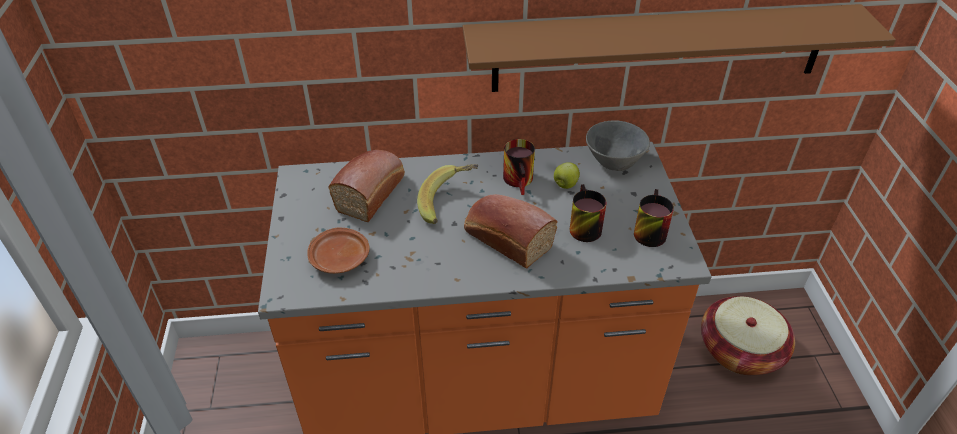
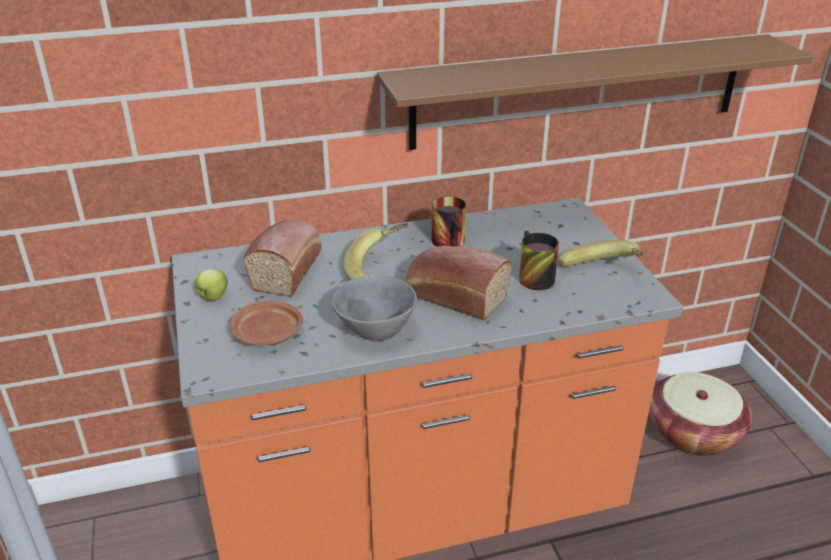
camera: 10 degrees left, 10 degrees down
(565, 185) = (501, 242): apple -> apple (212, 297)
(614, 160) = (546, 217): grey bowl -> grey bowl (376, 328)
(647, 230) = (601, 273): mug -> banana

